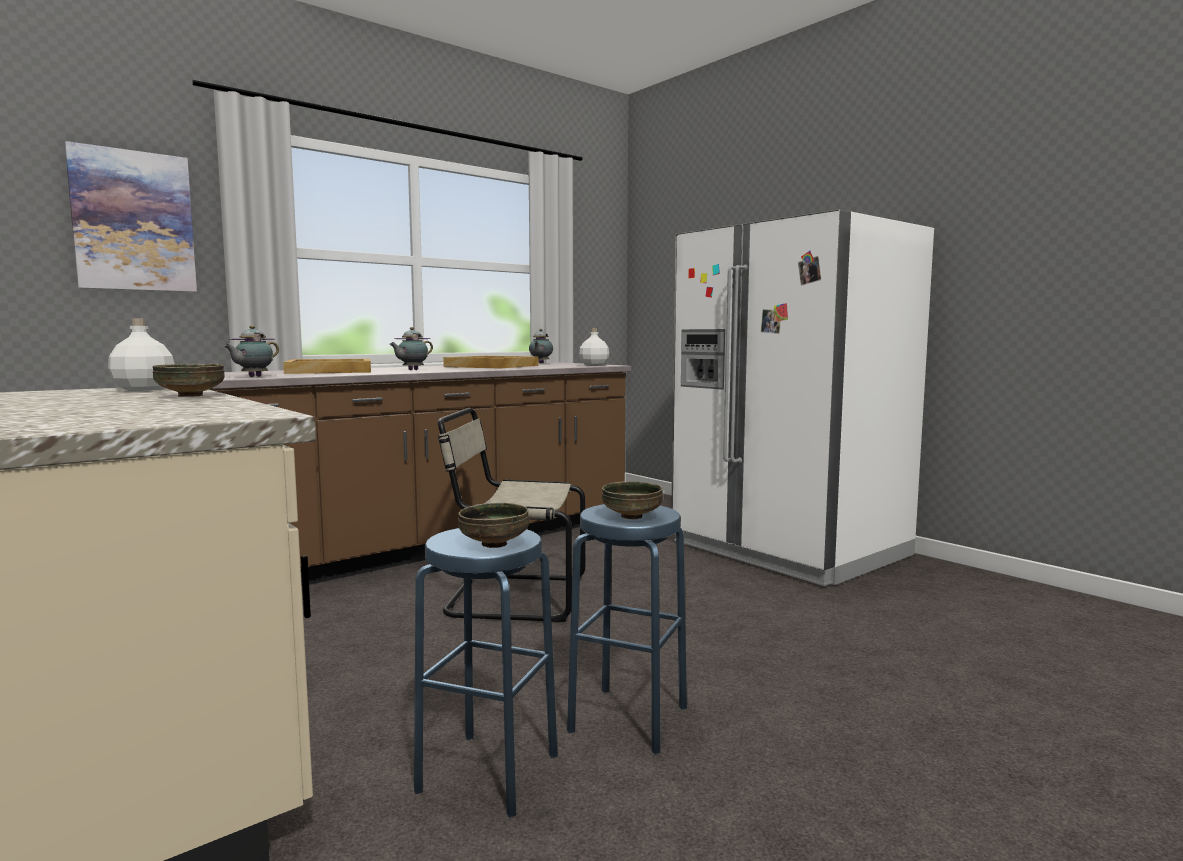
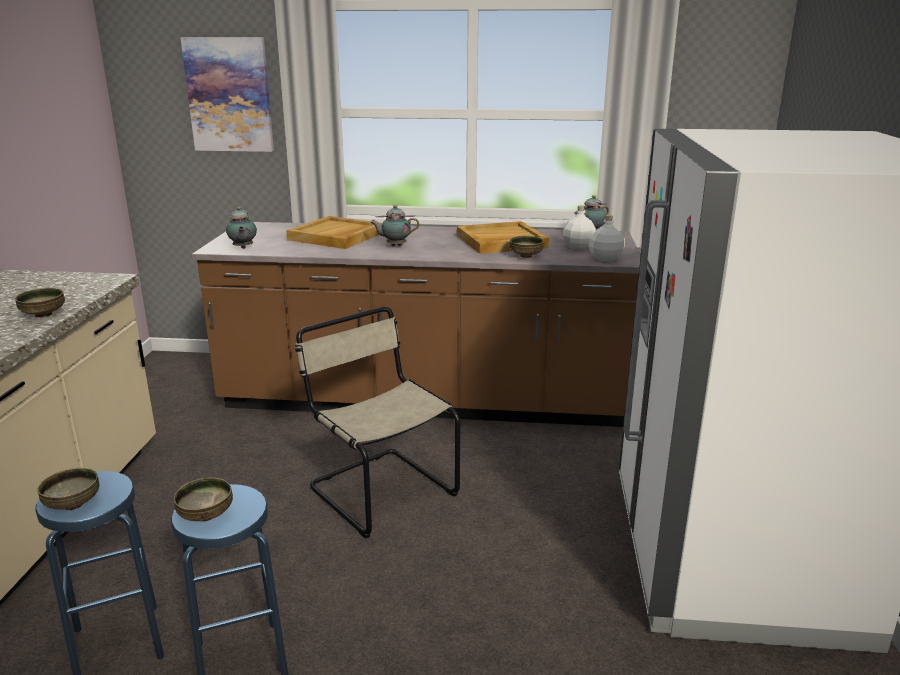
camera: 45 degrees right, 15 degrees up
(143, 389) = (81, 285): white bottle -> white bottle (578, 246)
(253, 377) = (243, 248): teapot -> teapot turned 90 degrees counterclockwise
(539, 367) = (526, 256): none -> bowl

